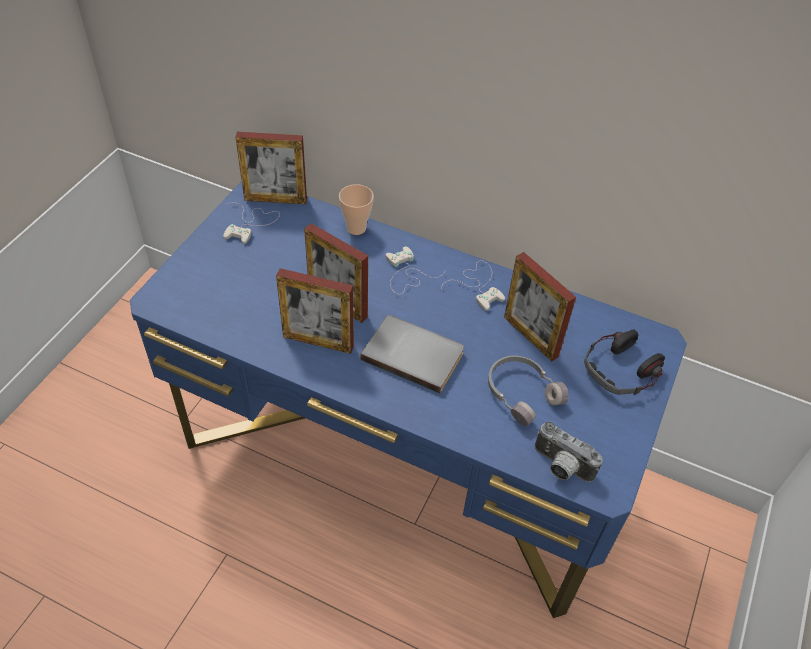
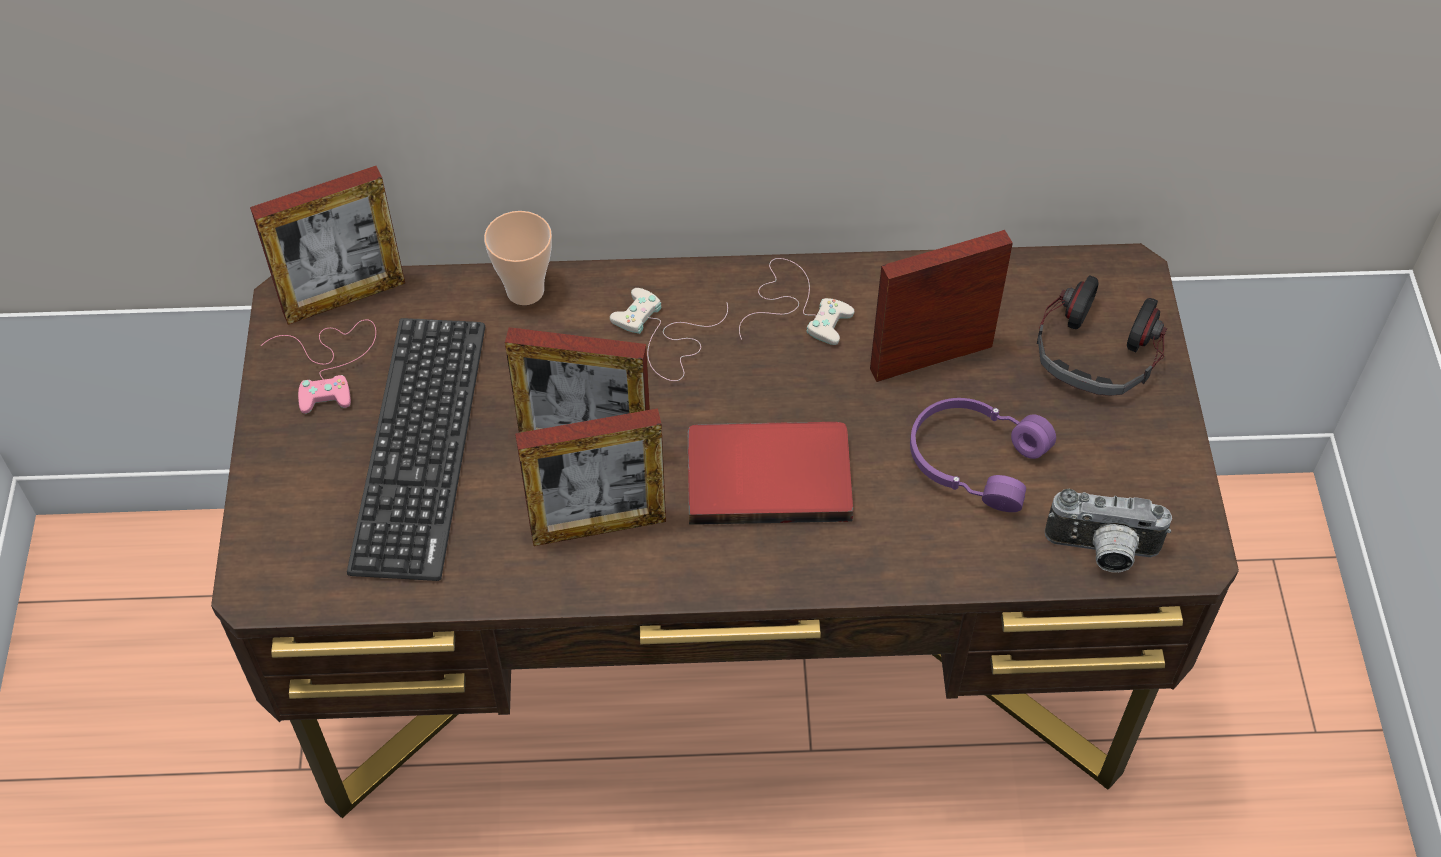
camera: 25 degrees left, 5 degrees up
(250, 223) = (331, 364): white game controller -> pink game controller
(264, 273) = (420, 446): none -> keyboard
(398, 459) = (720, 656): blue desk -> brown desk
(414, 354) = (768, 473): grey book -> red book
(521, 392) = (974, 459): grey headphones -> purple headphones
(530, 336) = (931, 358): picture frame -> picture frame turned 135 degrees clockwise

